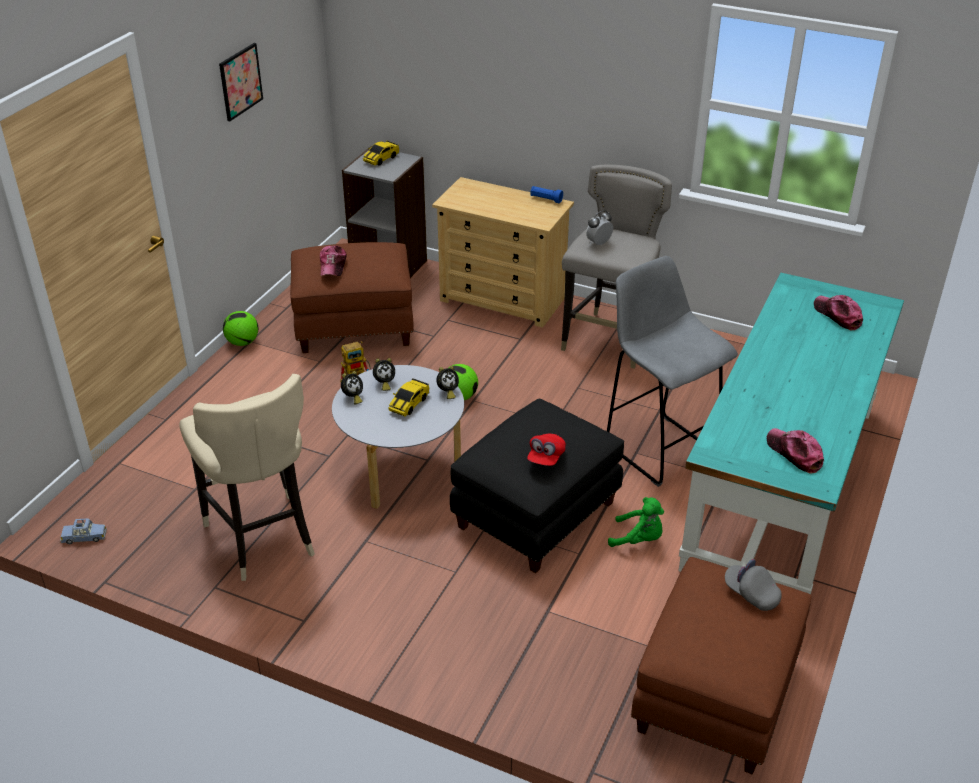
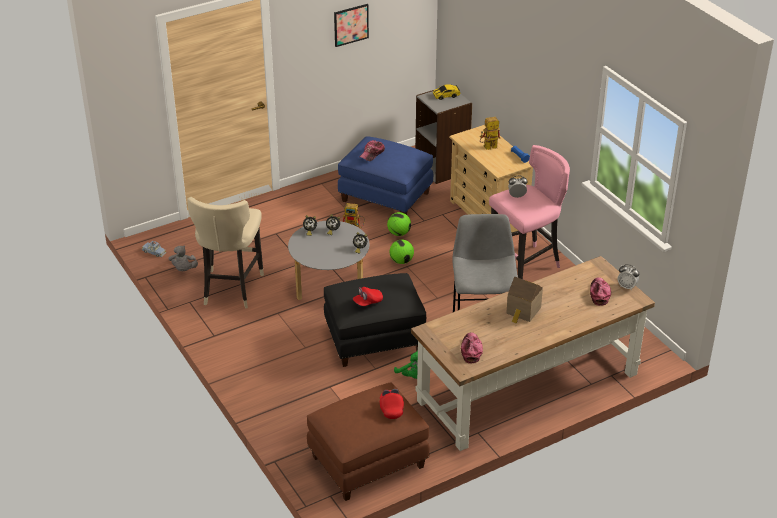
camera: 35 degrees right, 0 degrees up
(158, 542) = (184, 269): none -> grey plush toy
(242, 342) = (316, 182): football -> football (398, 233)
(355, 325) = (386, 197): brown ottoman -> blue ottoman
(409, 404) = (334, 246): toy car -> none
(496, 202) = (488, 148): none -> toy robot
(610, 339) = (526, 265): grey stool -> pink stool
(751, 594) = (391, 408): grey cap -> red cap
(782, 486) = (527, 388): turquoise desk -> brown desk
(788, 375) = (523, 311): none -> toy house
(854, 295) = (627, 286): none -> alarm clock

